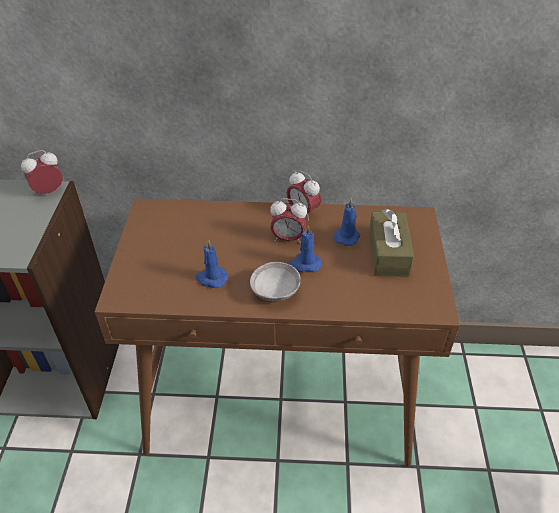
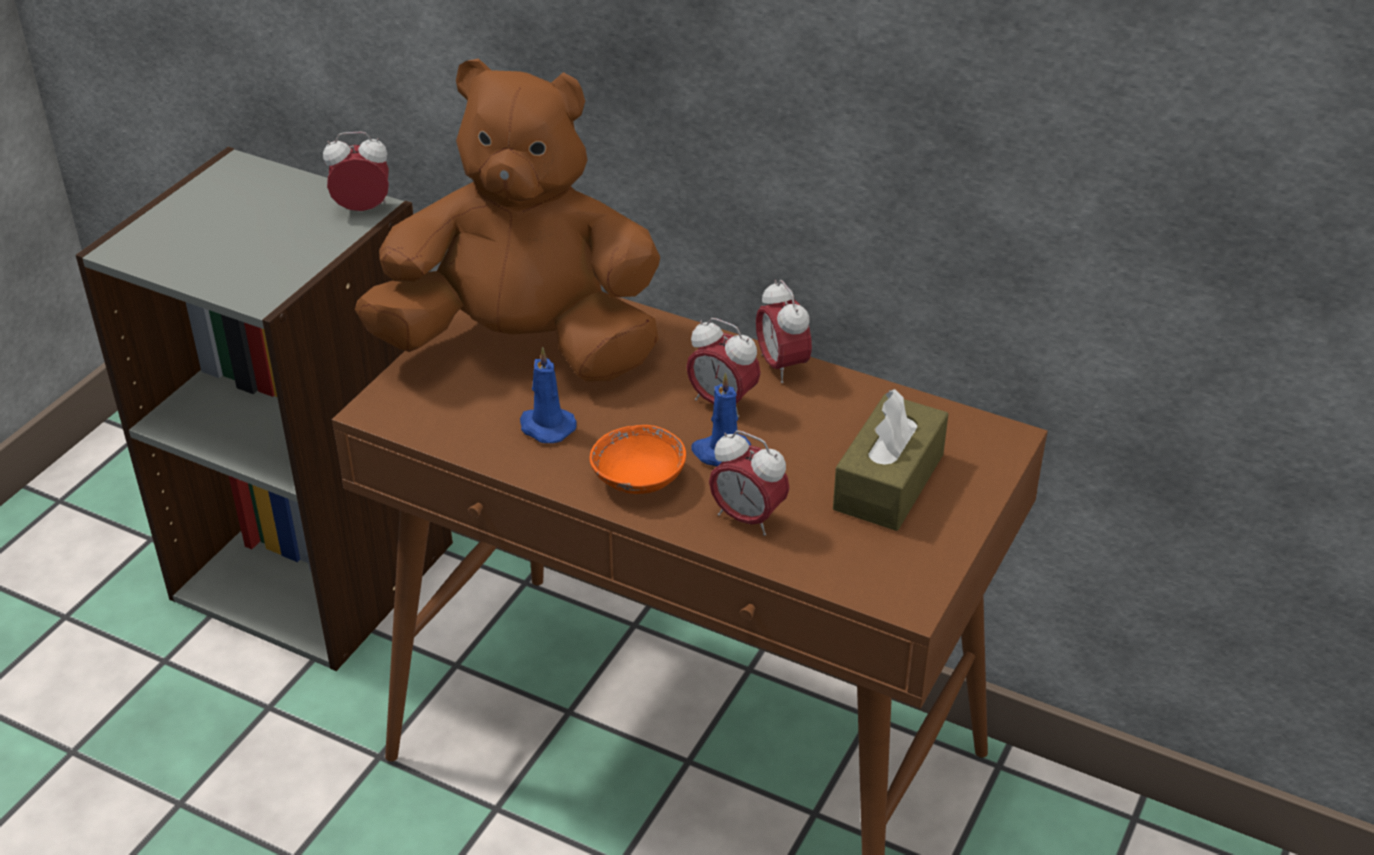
camera: 25 degrees right, 5 degrees down
(173, 239) = (523, 346): none -> brown plush toy
(275, 291) = (638, 480): grey bowl -> orange bowl
(339, 294) = (747, 518): none -> alarm clock
(347, 236) = (834, 430): blue candle -> none

